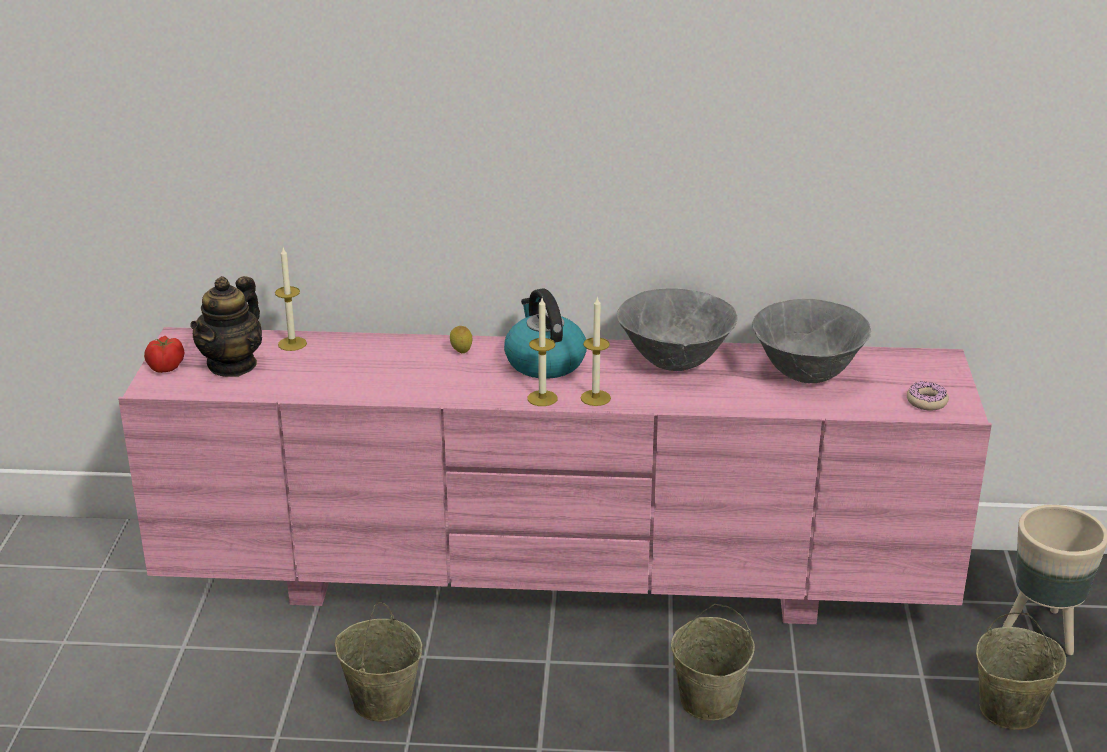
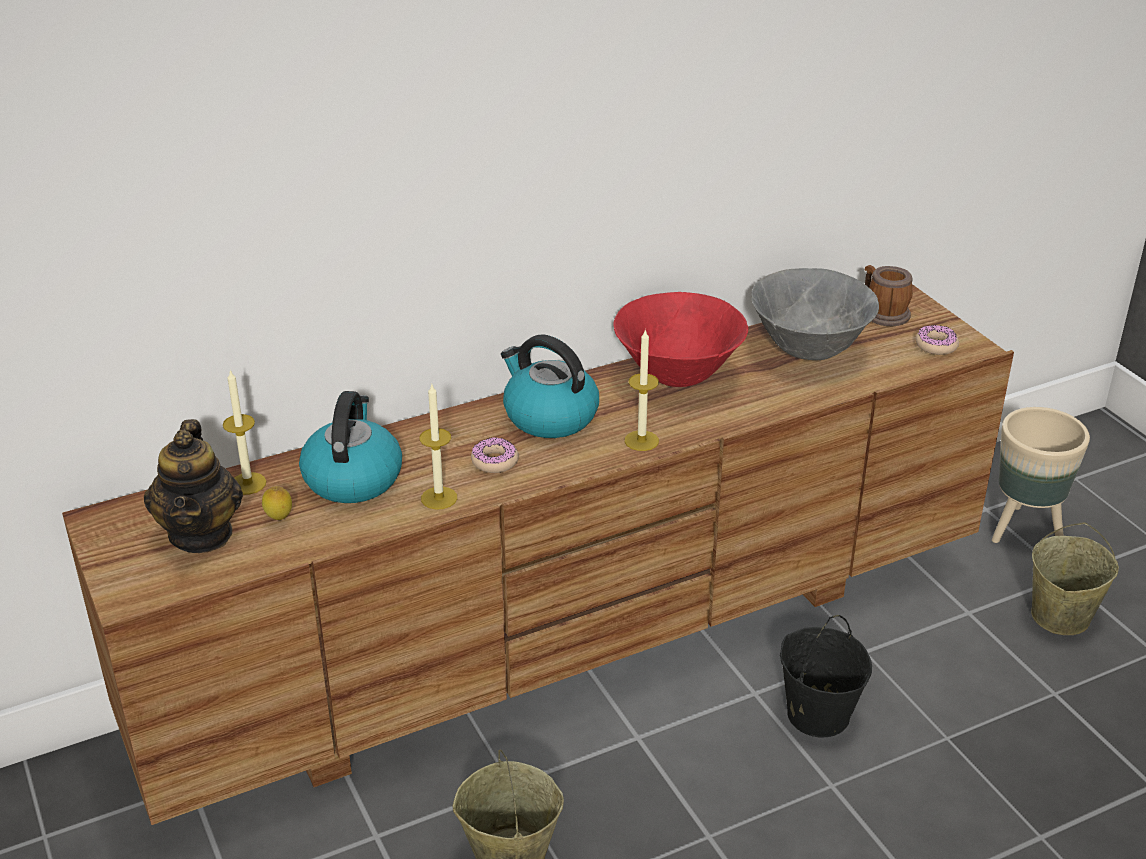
camera: 30 degrees left, 5 degrees up
(166, 368) = (120, 565): tomato -> none
(363, 360) = (352, 478): none -> kettle
(461, 353) = (452, 433): lemon -> lemon (279, 519)
(471, 379) = (494, 461): none -> donut
(542, 398) = (589, 459): candle -> candle (439, 498)
(553, 583) = (572, 650): pink cabinet -> brown cabinet
(676, 363) = (679, 376): grey bowl -> red bowl
(709, 700) = (817, 714): beige bucket -> black bucket
(907, 365) = (882, 313): none -> mug

